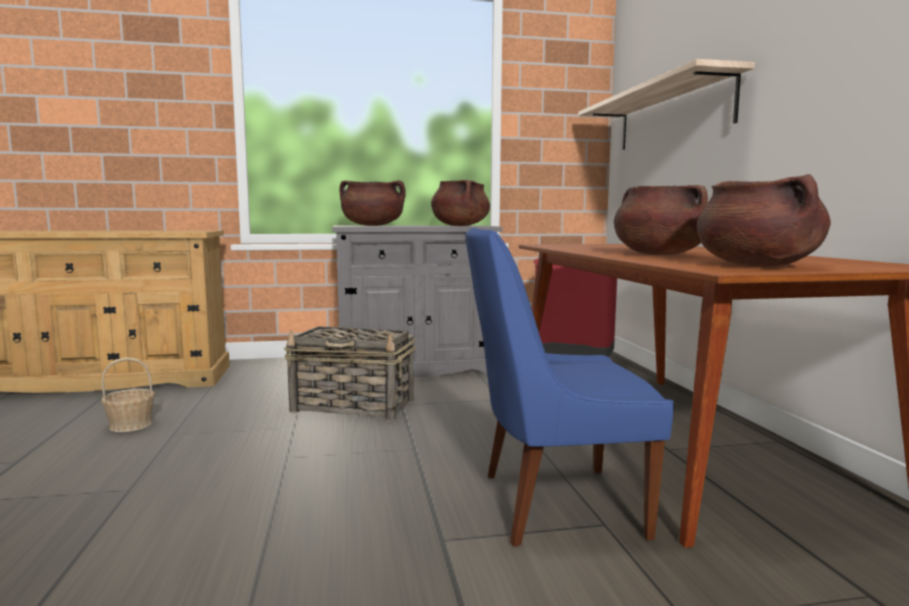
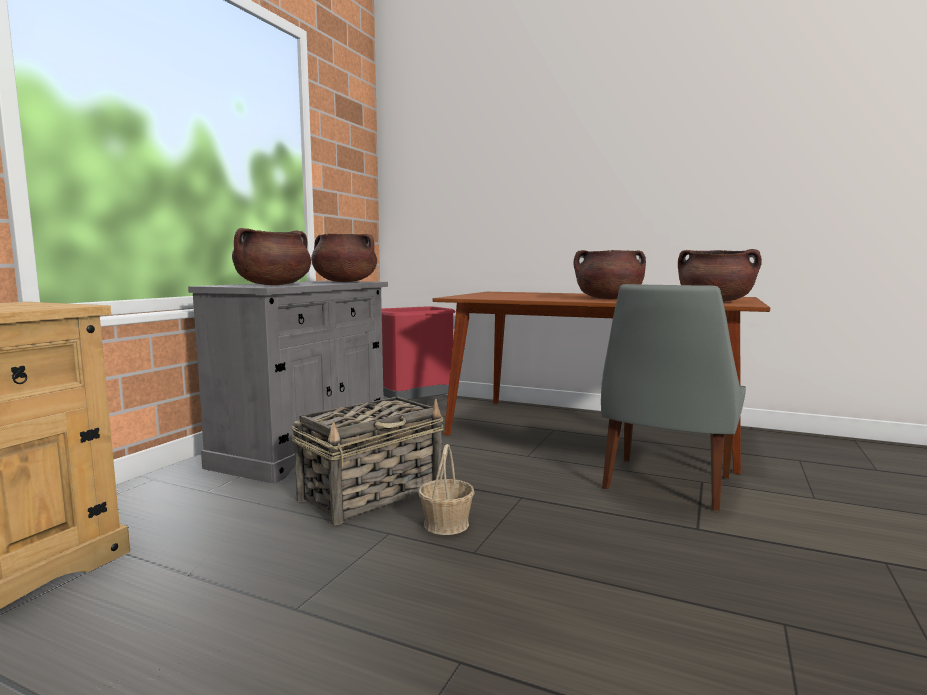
camera: 55 degrees left, 0 degrees up
(131, 425) = (193, 639): basket -> basket (446, 524)
(553, 504) = (665, 485): blue chair -> grey chair
(671, 115) = (476, 188): shelf -> none

